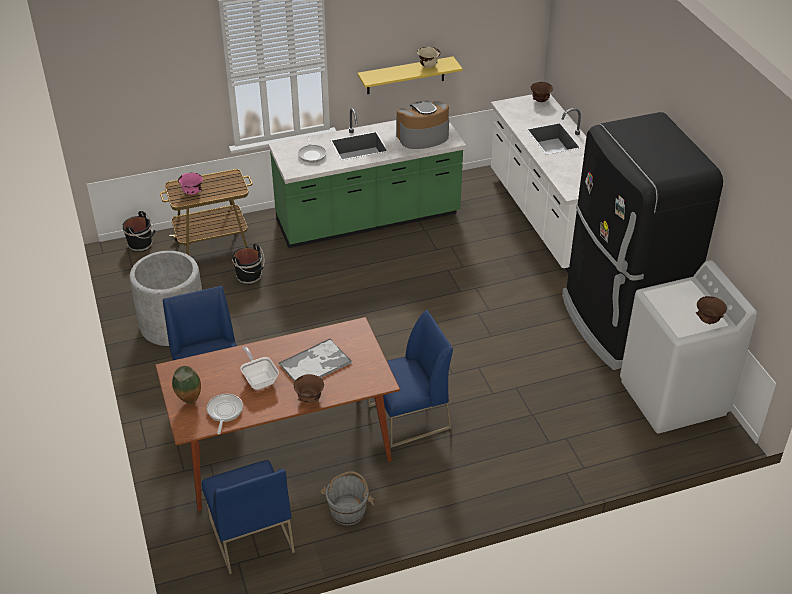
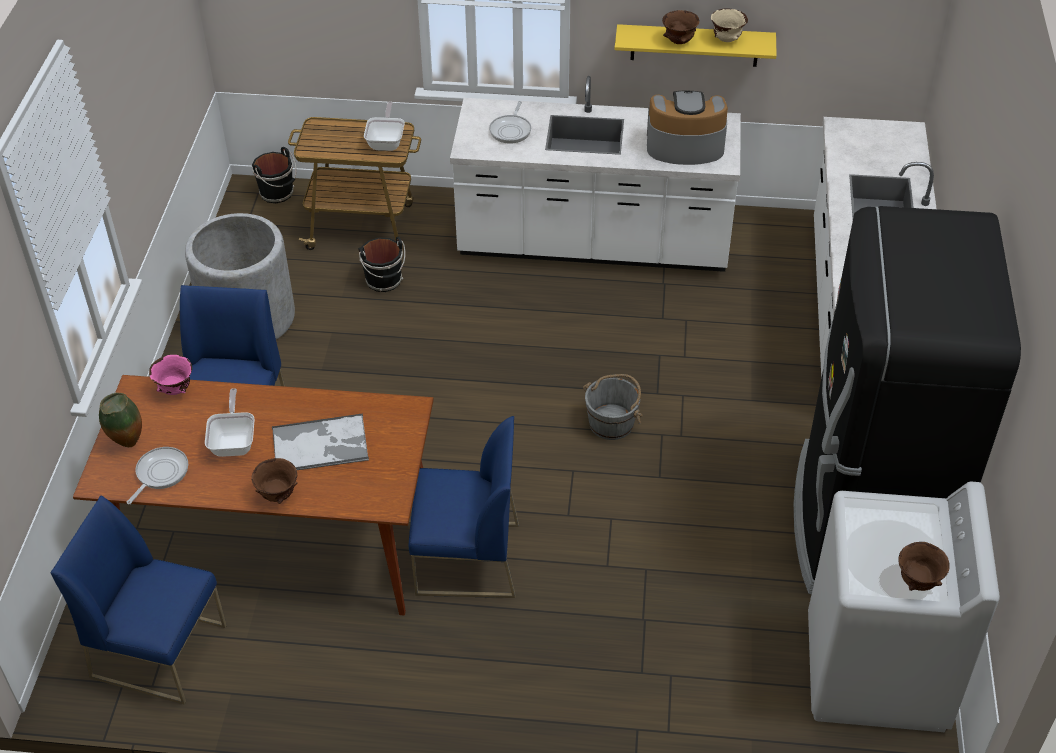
camera: 25 degrees right, 5 degrees up
(192, 193) = (332, 142): pink bowl -> pink bowl (176, 390)
(228, 183) = (386, 141): none -> frying pan
(250, 535) = (160, 650): blue chair -> blue chair turned 105 degrees clockwise
(348, 511) = (303, 666): grey bucket -> grey bucket (612, 423)
(368, 220) = (593, 245): green counter -> white counter
(540, 101) = (901, 135): brown bowl -> brown bowl (678, 42)

